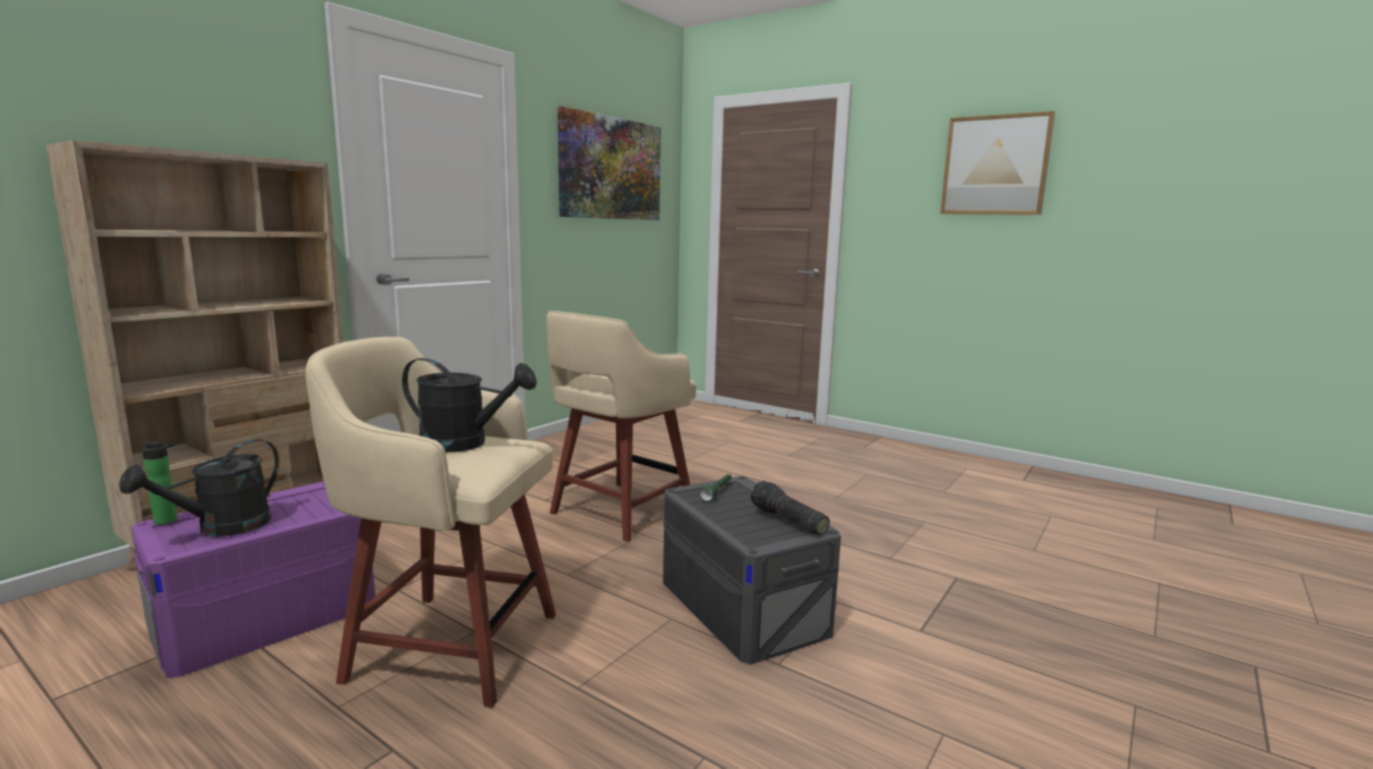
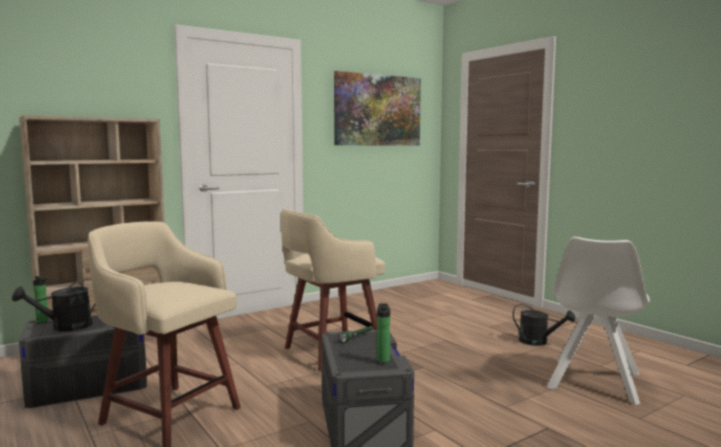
camera: 20 degrees right, 5 degrees down
(266, 617) = (88, 385): purple storage box -> grey storage box
(465, 444) = (178, 287): black watering can -> black watering can (539, 342)
(787, 520) = (383, 359): flashlight -> bottle
(955, 512) = (593, 382): none -> white chair
(995, 165) = (665, 94): picture -> none

